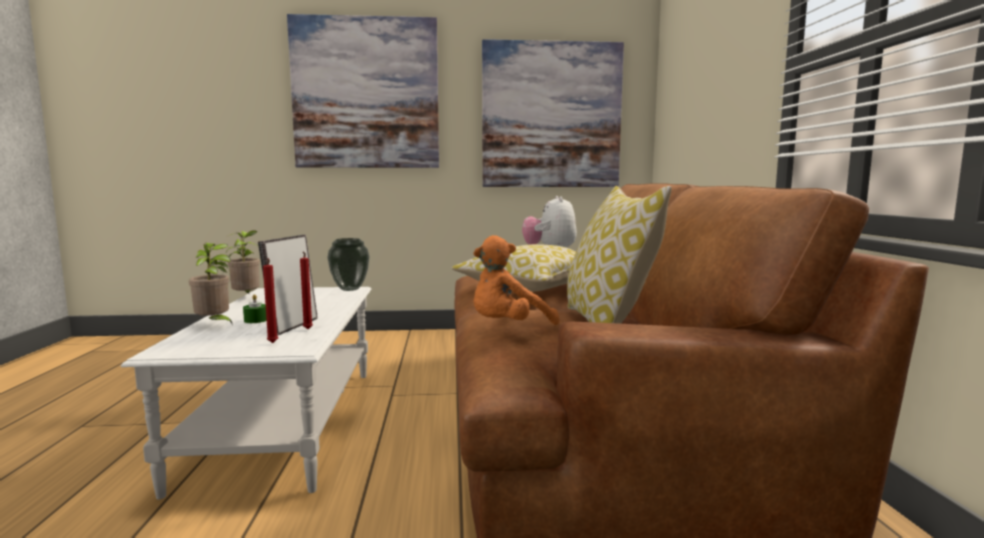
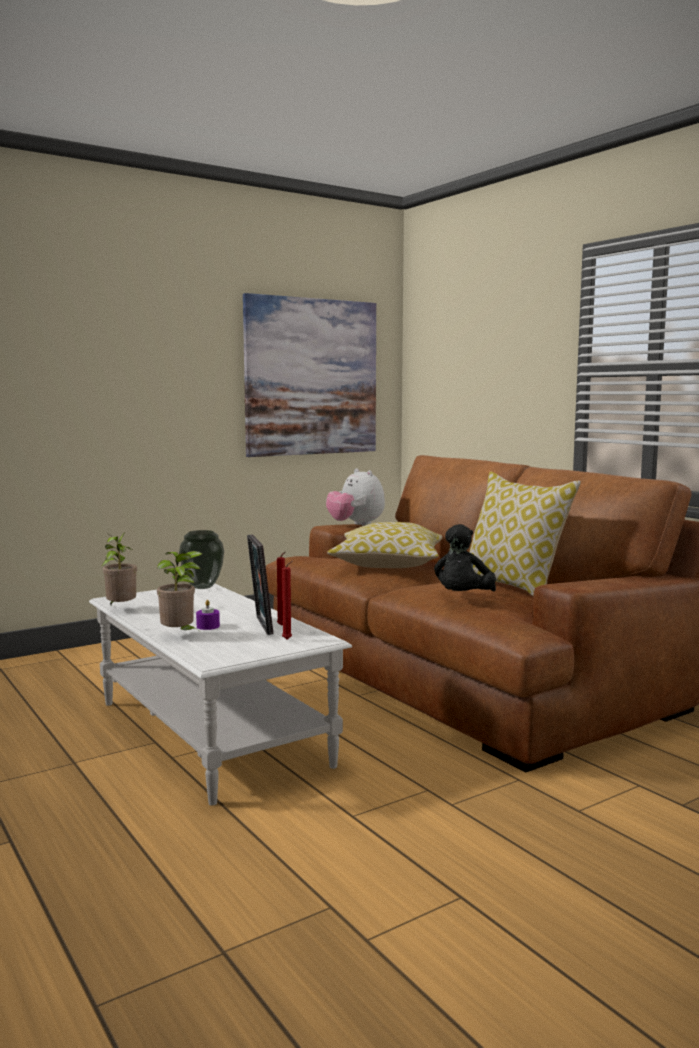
camera: 30 degrees left, 0 degrees up
(256, 320) = (208, 626): green candle -> purple candle
(366, 94) = (116, 350): picture -> none
(508, 328) = (463, 598): orange plush toy -> black plush toy

